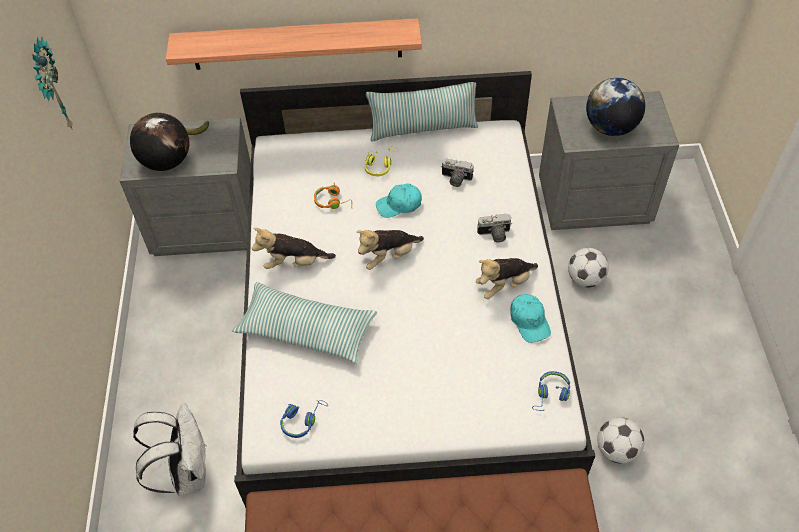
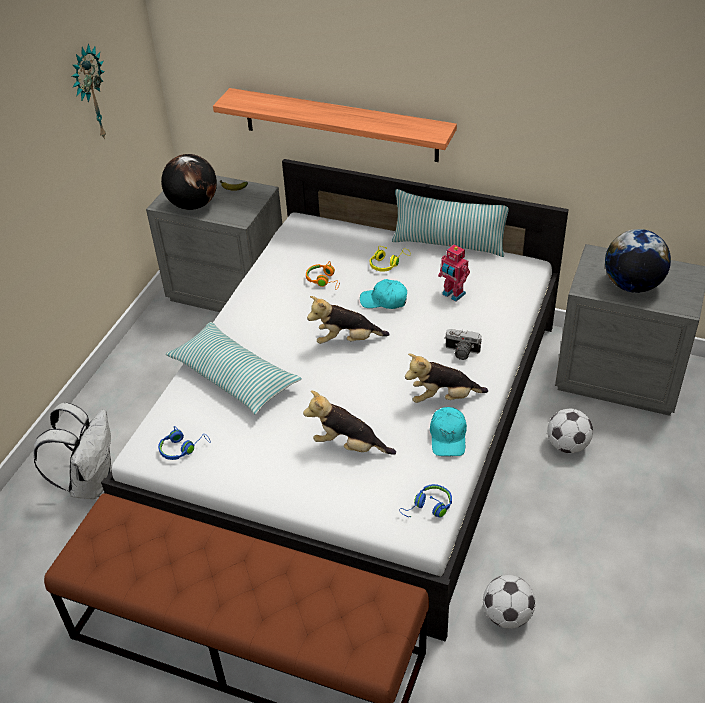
camera: 25 degrees right, 10 degrees down
(294, 263) = (258, 320): plush toy -> plush toy (349, 446)
(455, 179) = (452, 294): camera -> toy robot

